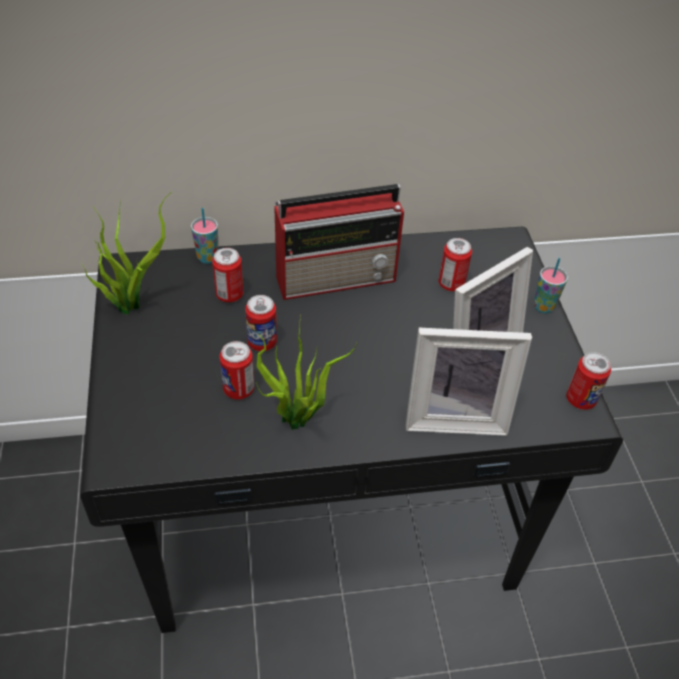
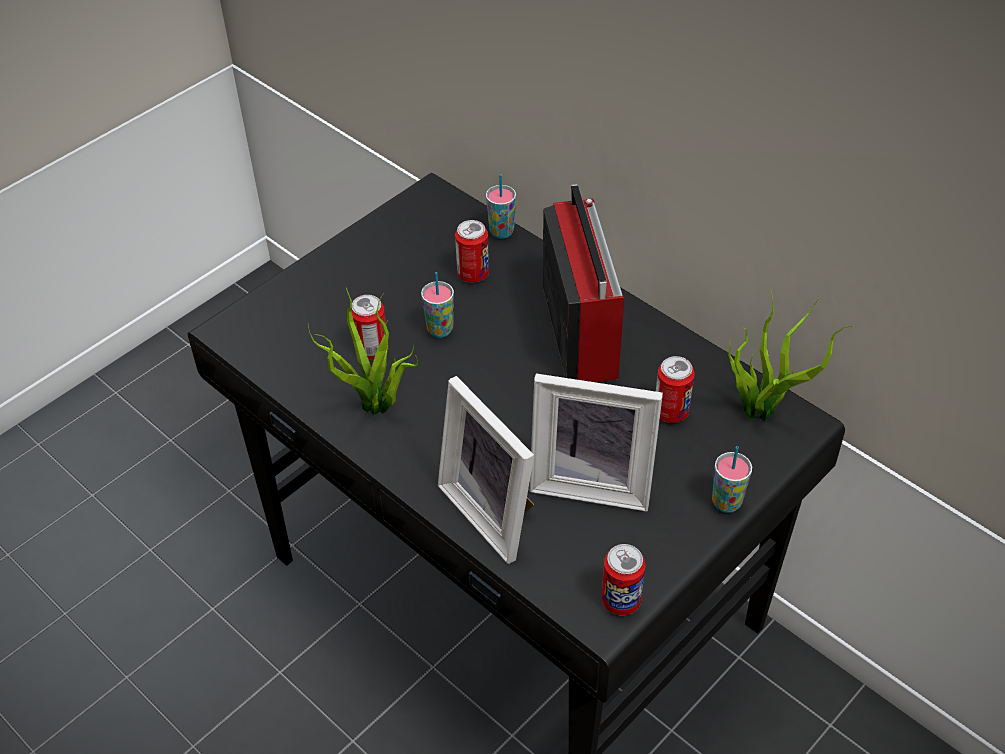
camera: 55 degrees right, 0 degrees up
(131, 303) = (396, 226): potted plant -> potted plant (763, 410)
(262, 342) = (440, 330): can -> cup
(338, 277) = (580, 327): radio -> radio turned 135 degrees counterclockwise

